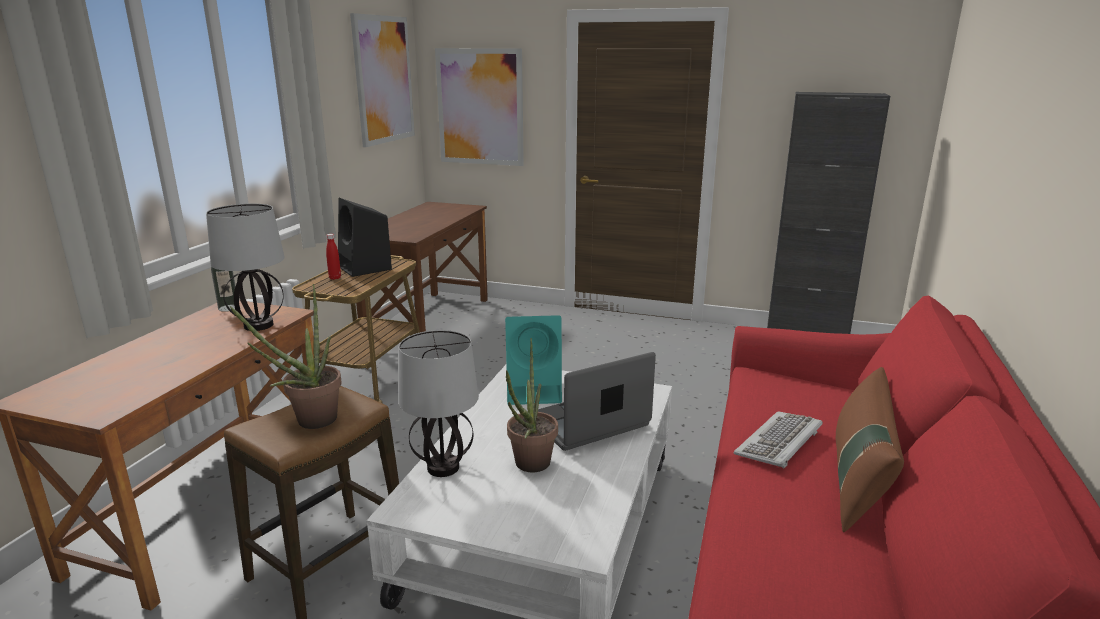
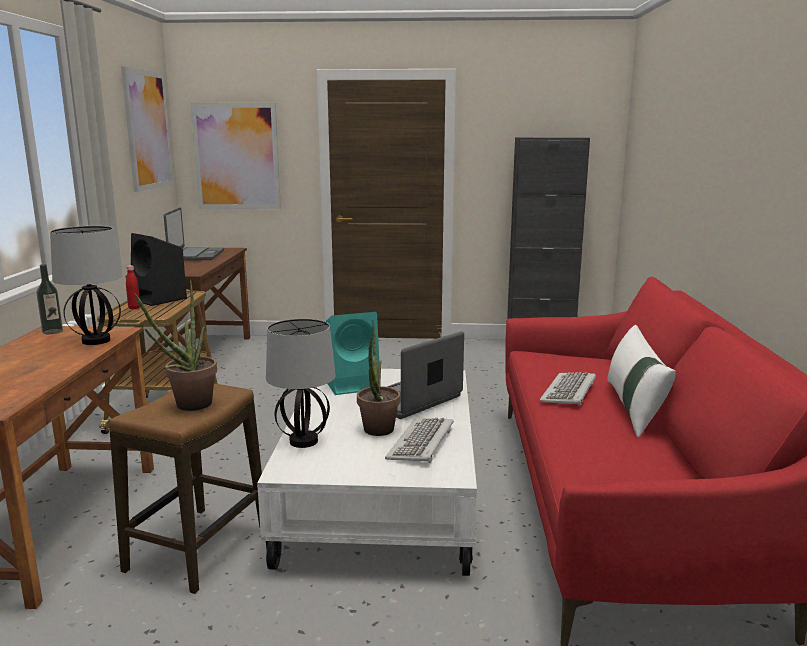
camera: 15 degrees left, 5 degrees down
(430, 213) = (196, 255): none -> laptop
(572, 492) = (422, 443): none -> keyboard
(857, 480) = (634, 408): brown pillow -> white pillow

